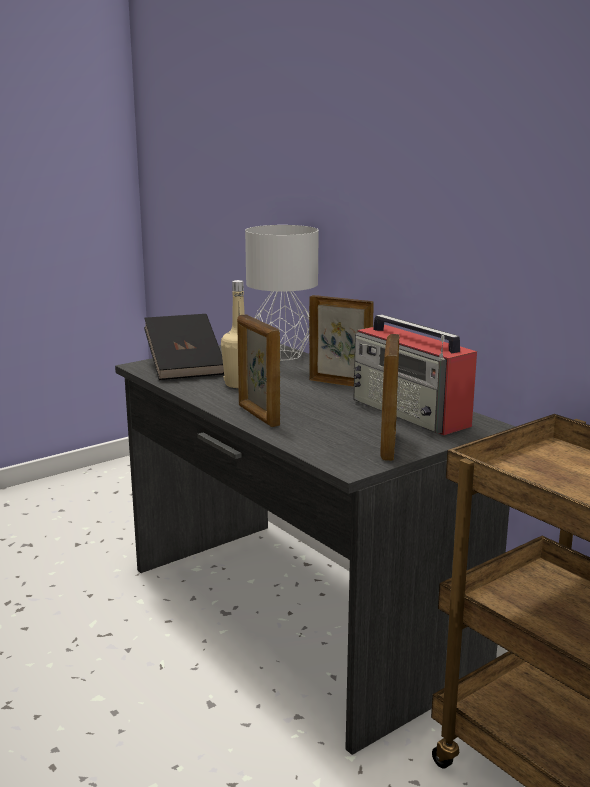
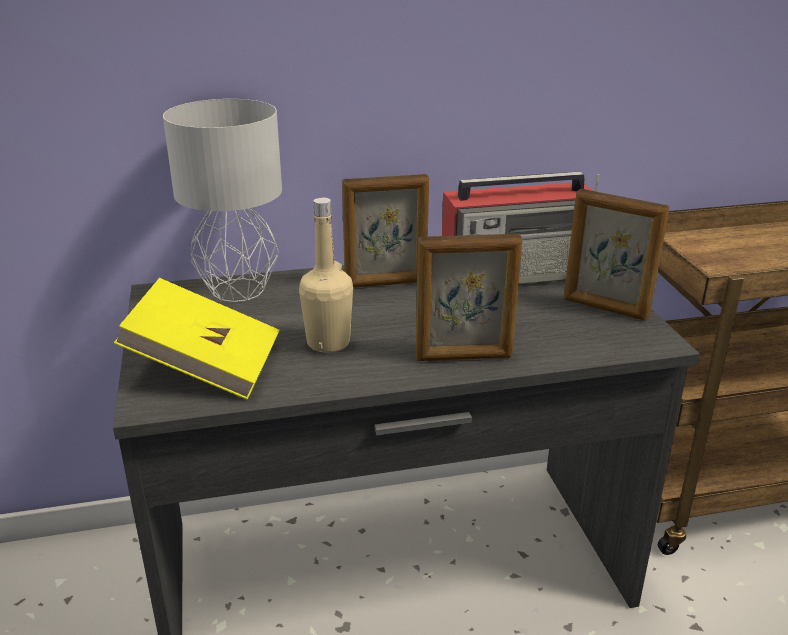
camera: 65 degrees left, 10 degrees up
(185, 367) = (206, 367): black book -> yellow book
(340, 383) = (386, 283): picture frame -> picture frame turned 150 degrees counterclockwise

